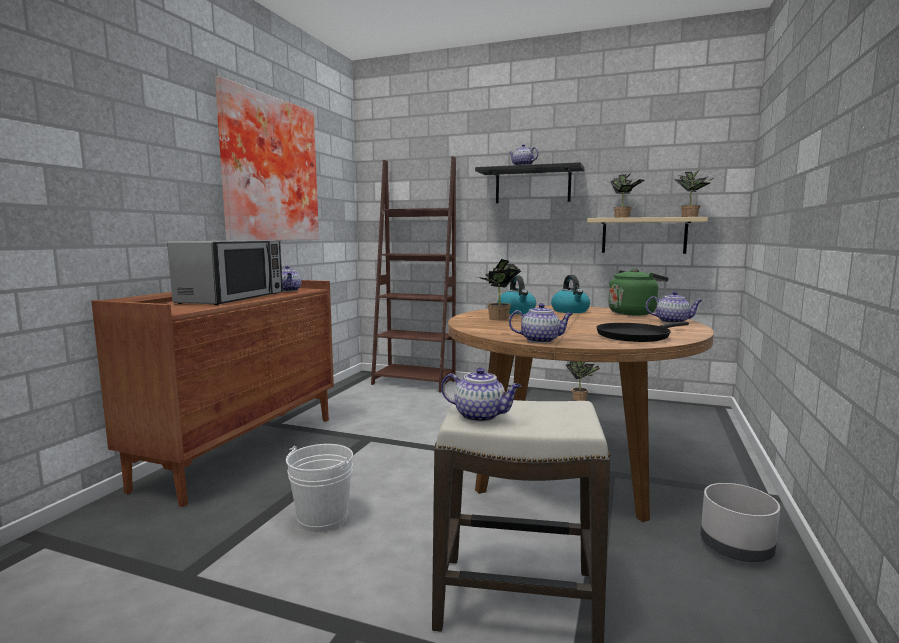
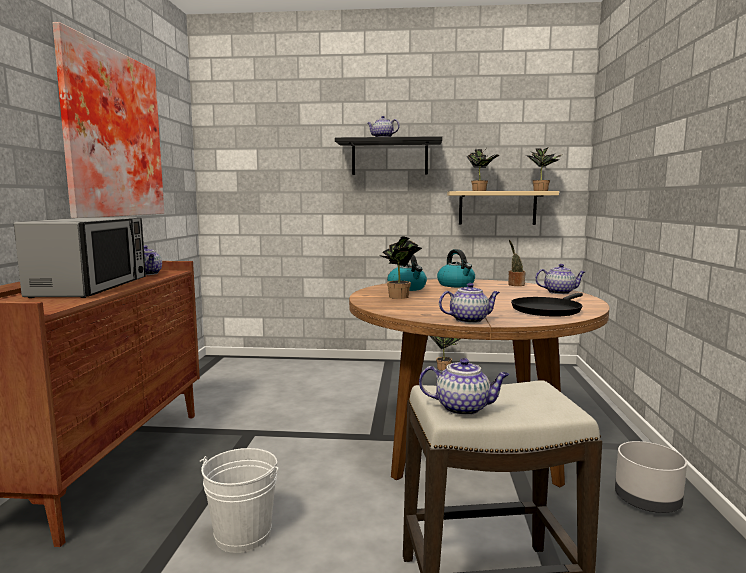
camera: 15 degrees left, 0 degrees up
(414, 382) = (270, 364): brown bookcase -> none
(634, 313) = (515, 284): green kettle -> potted plant

